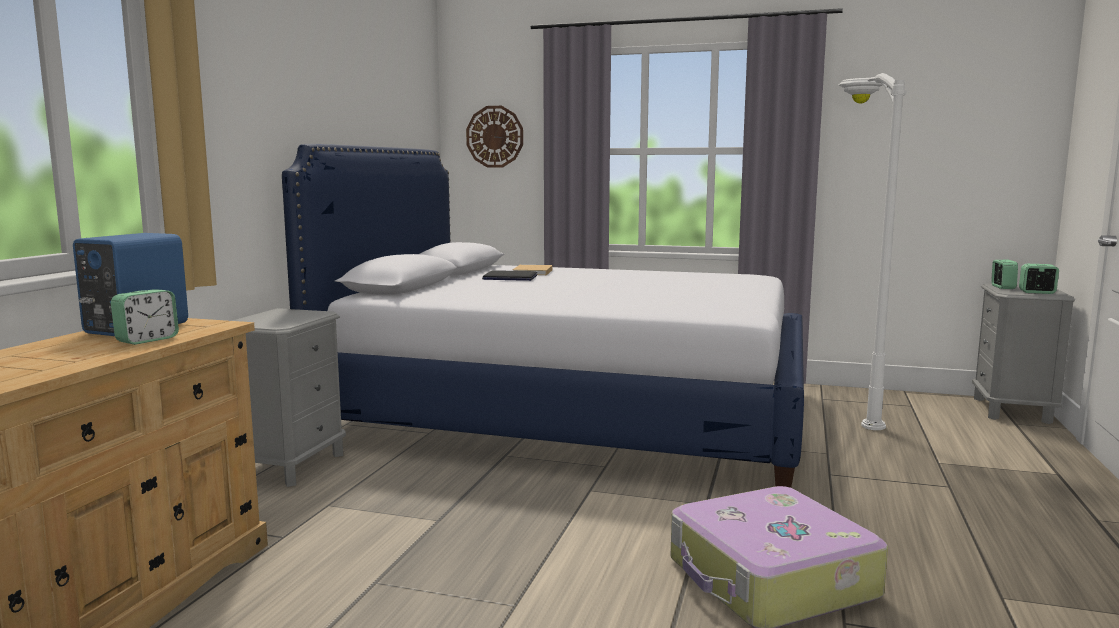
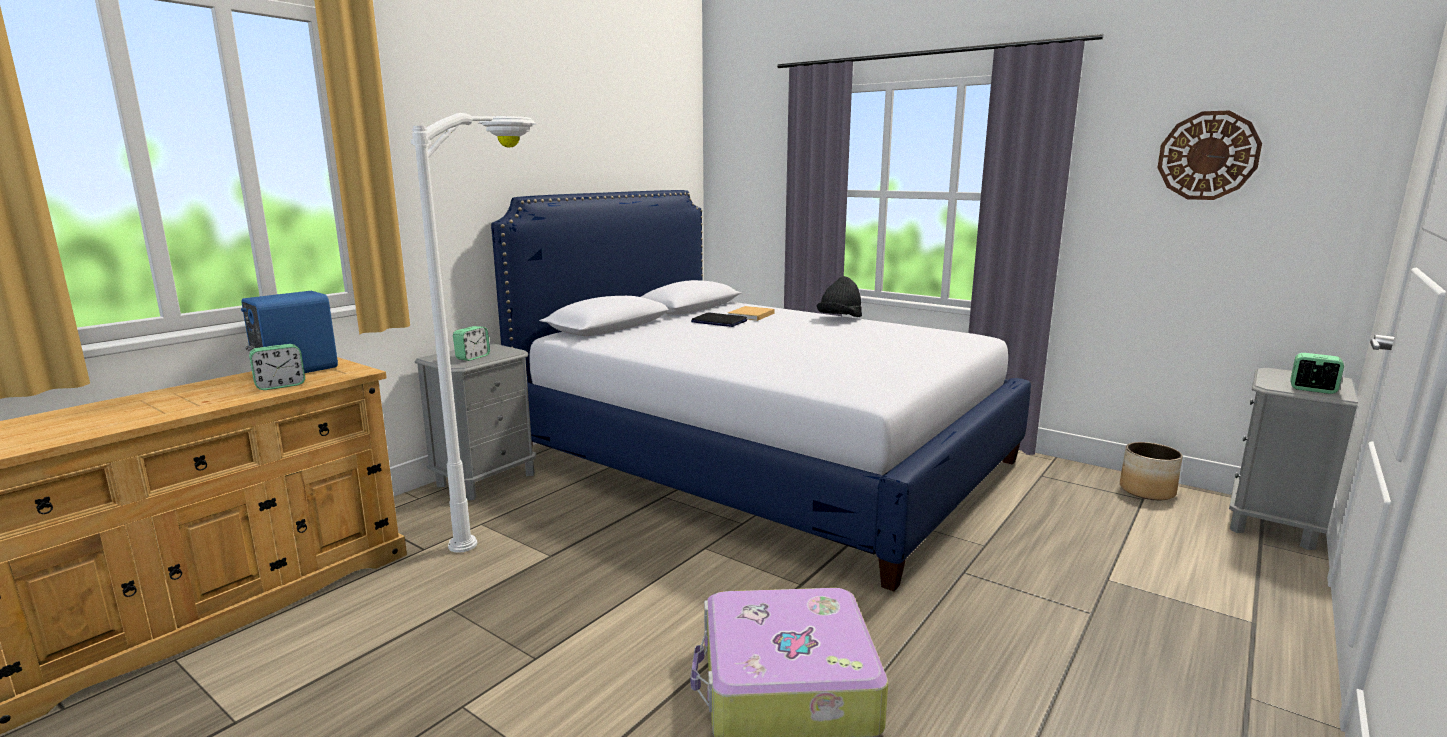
camera: 20 degrees right, 5 degrees up
(495, 136) = (748, 175): wall clock -> wall clock (1208, 156)
(621, 270) = (839, 319): none -> black hat
(849, 405) = (1065, 488): white floor lamp -> white floor lamp (516, 510)
(909, 400) = (1147, 491): none -> planter
(1003, 287) = (1276, 376): alarm clock -> alarm clock (473, 357)

